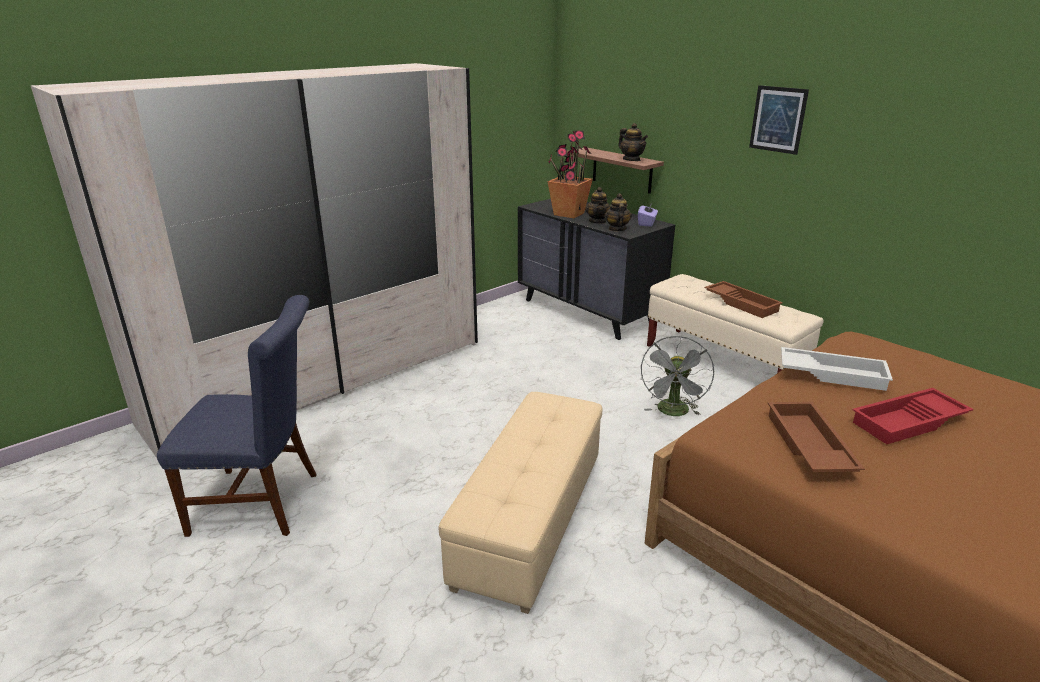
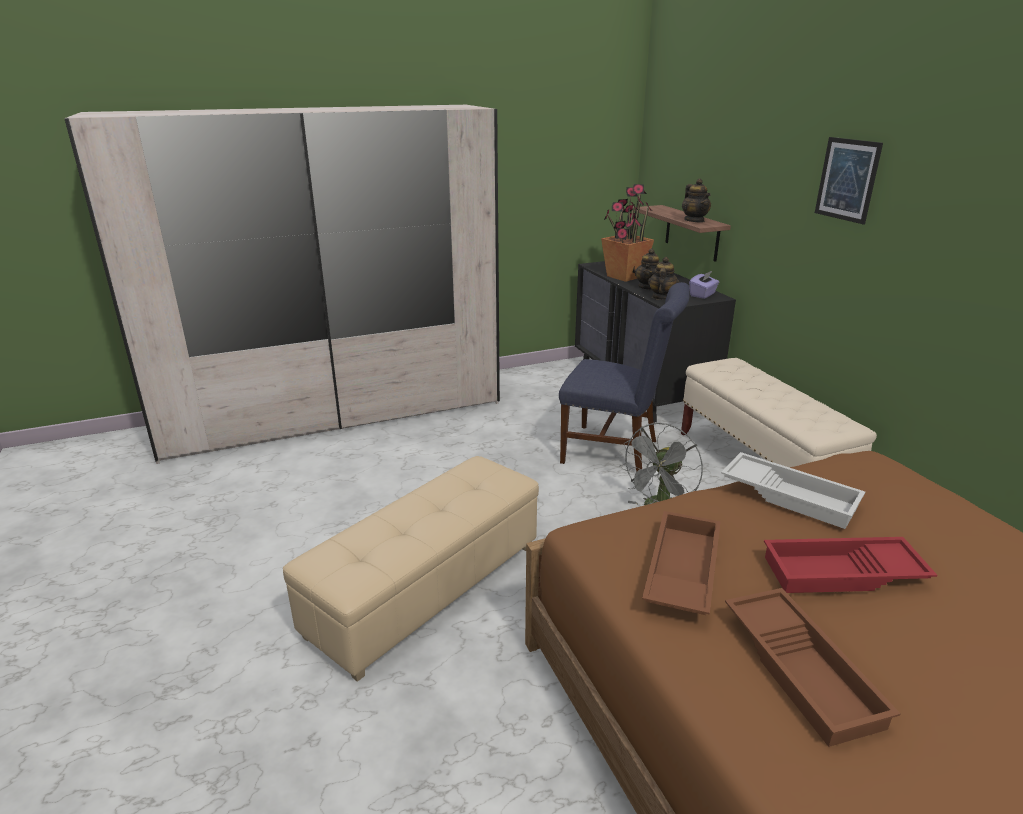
camera: 20 degrees right, 0 degrees up
(264, 502) = (209, 513): blue chair -> blue chair (616, 452)
(742, 303) = (780, 400): brown tray -> brown tray (803, 669)

